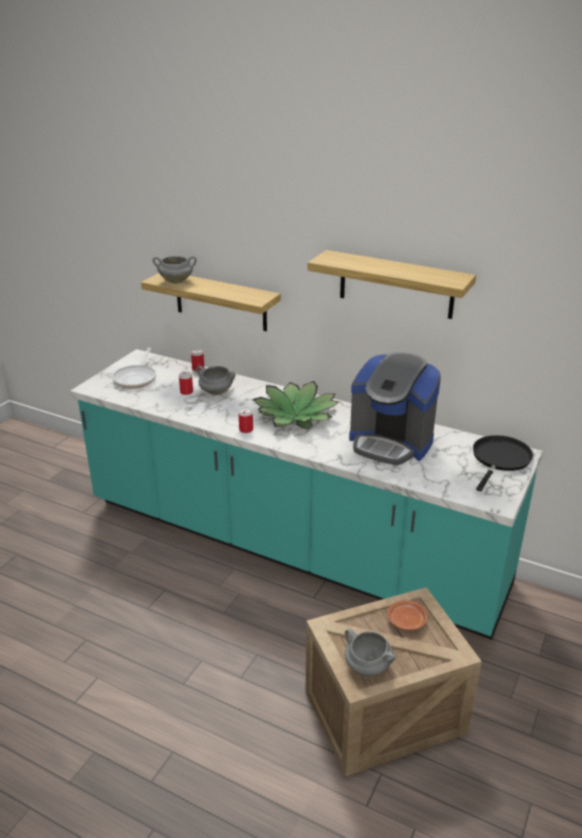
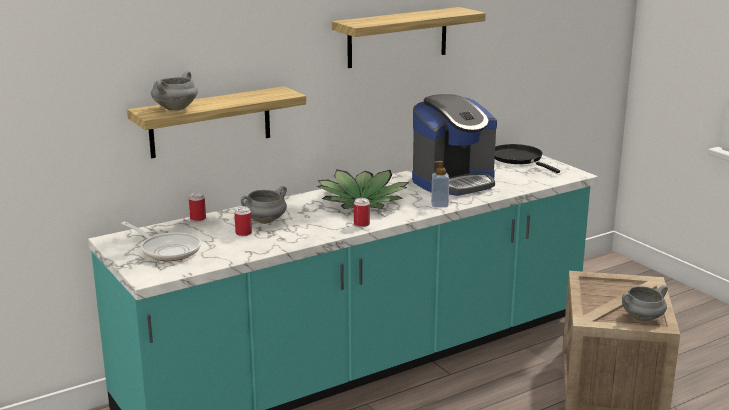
camera: 60 degrees left, 10 degrees down
(325, 451) = (439, 204): none -> soap dispenser
(406, 621) = (600, 290): brown plate -> none

